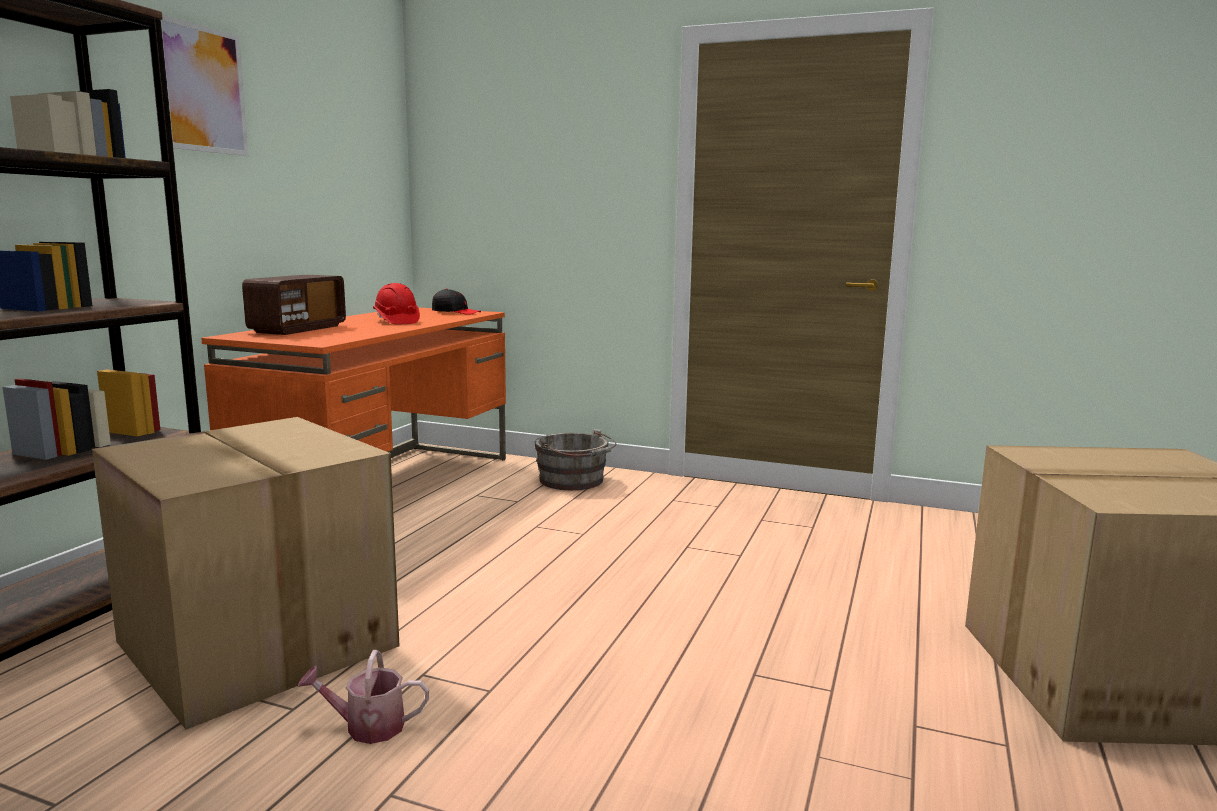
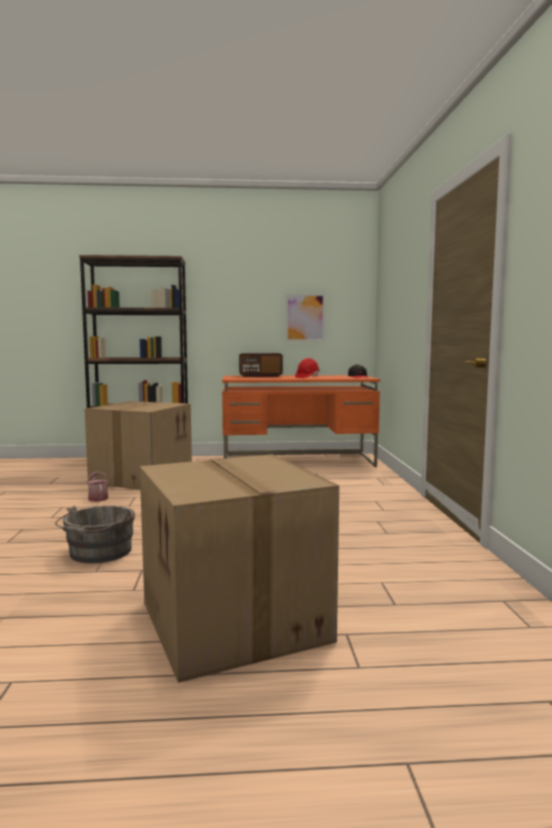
camera: 65 degrees right, 5 degrees down
(203, 89) = (237, 277): picture -> picture (305, 317)
(574, 481) = (367, 481): grey bucket -> grey bucket (98, 553)

